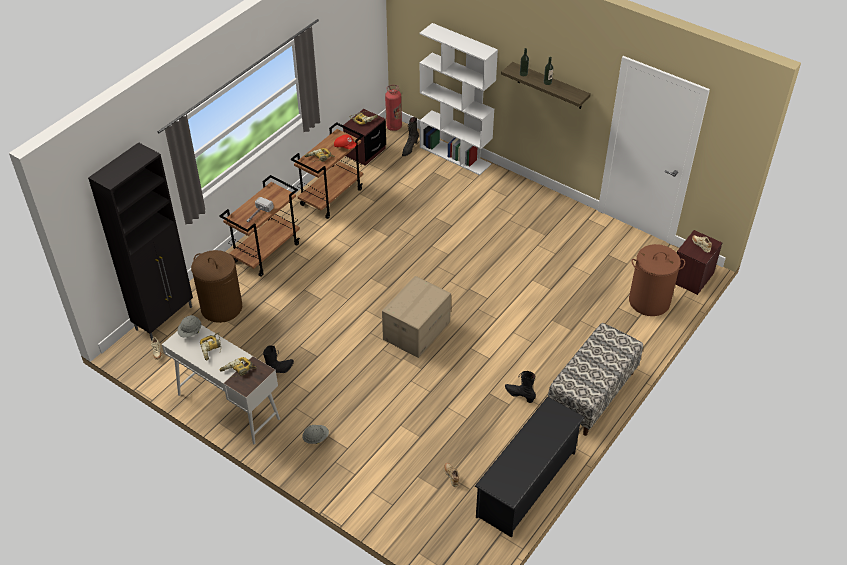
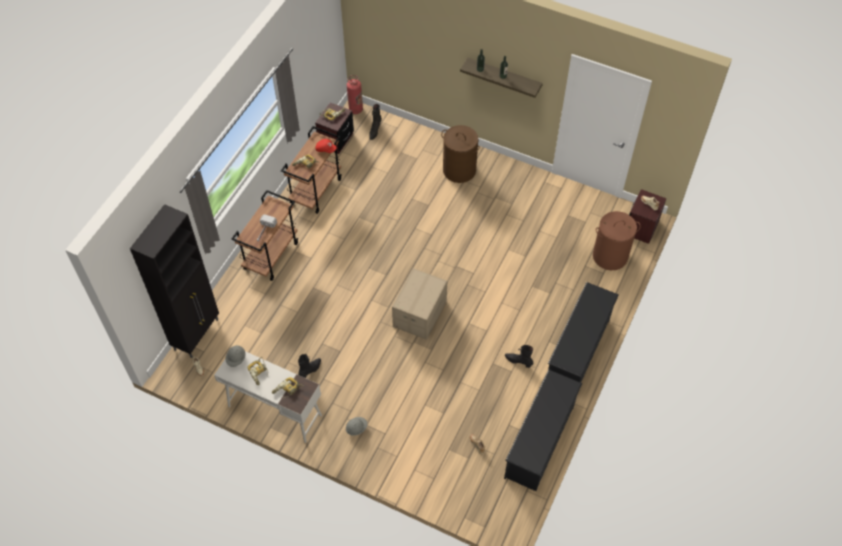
camera: 10 degrees left, 10 degrees up
(221, 307) = (244, 316): brown laundry basket -> brown laundry basket (459, 170)
(455, 155) = (417, 133): white bookcase -> none
(592, 394) = (578, 351): bench -> black shoe rack

